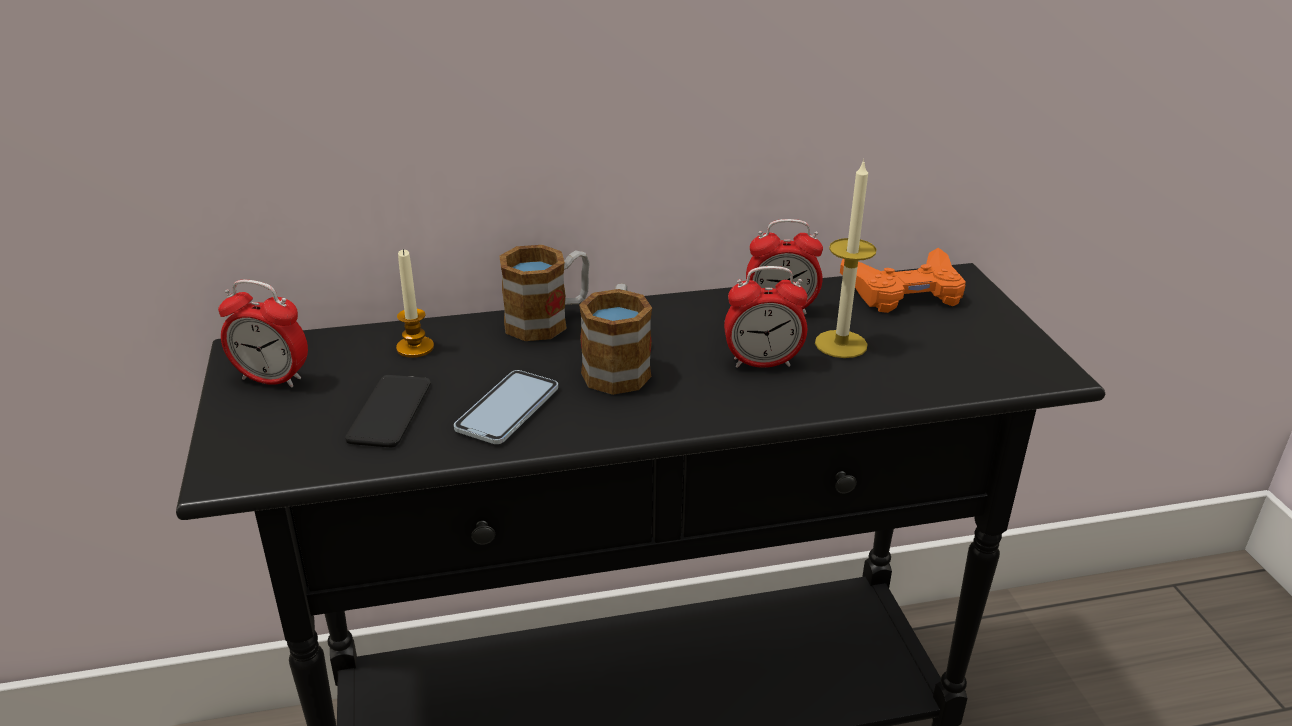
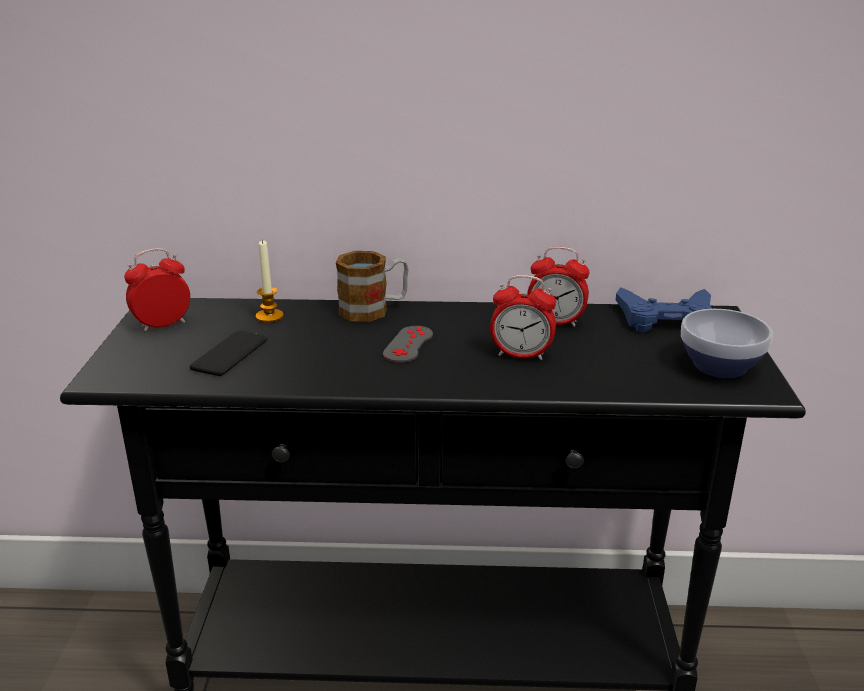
camera: 15 degrees right, 5 degrees down
(272, 379) = (163, 325): alarm clock -> alarm clock turned 120 degrees clockwise
(507, 409) = (312, 362): phone -> none
(617, 366) = (408, 344): mug -> grey game controller
(841, 344) = (592, 350): candle -> none
(904, 290) = (666, 319): orange game controller -> blue game controller
(992, 346) = (720, 365): none -> bowl

